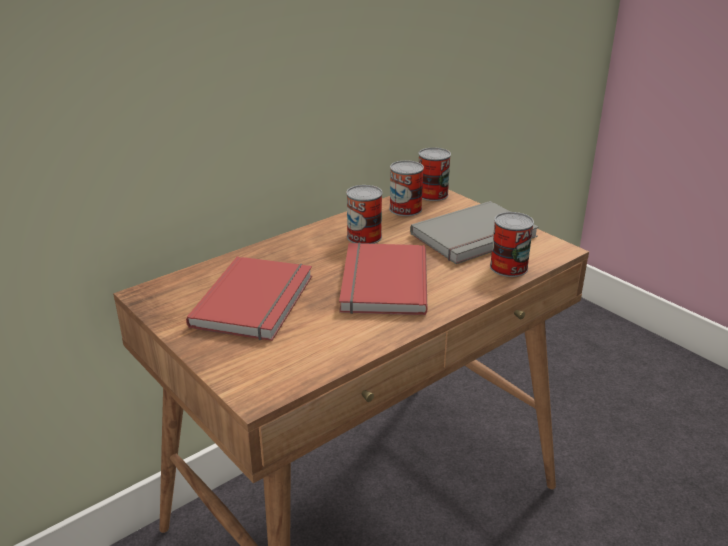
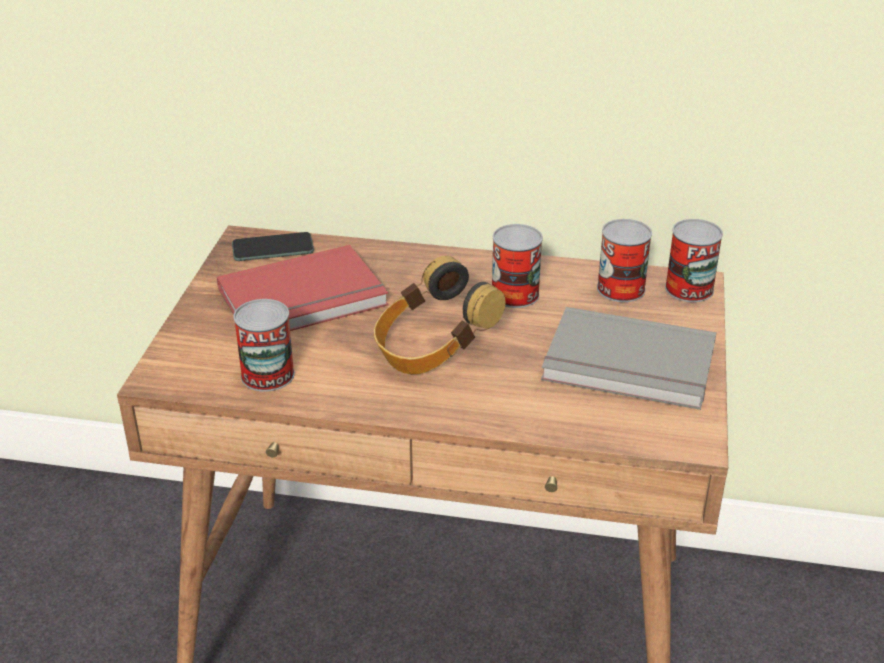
camera: 50 degrees right, 5 degrees up
(176, 288) = (273, 248): none -> phone
(380, 282) = (433, 350): red book -> headphones
(508, 267) = (589, 420): can -> can (267, 375)

